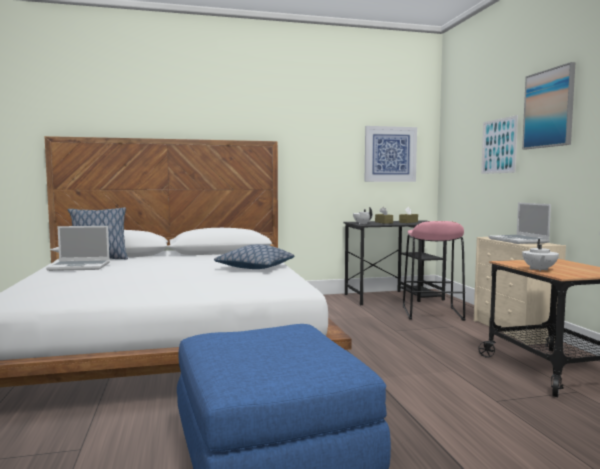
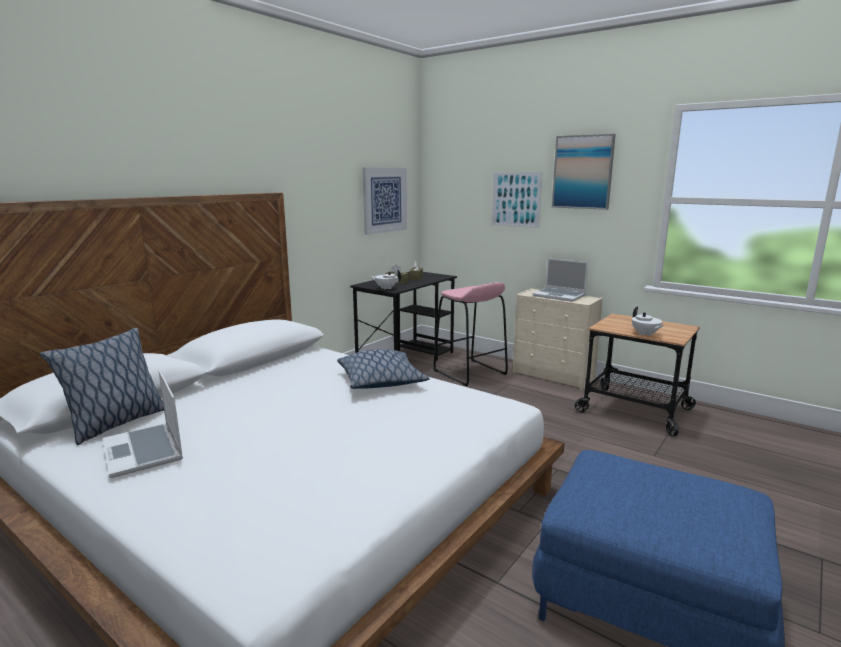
camera: 40 degrees left, 10 degrees up
(80, 267) = (144, 451): laptop -> laptop turned 105 degrees clockwise

